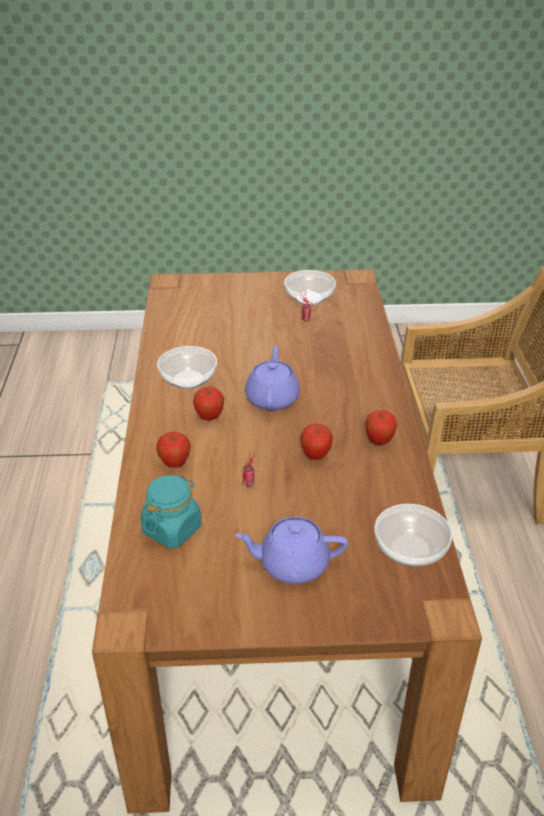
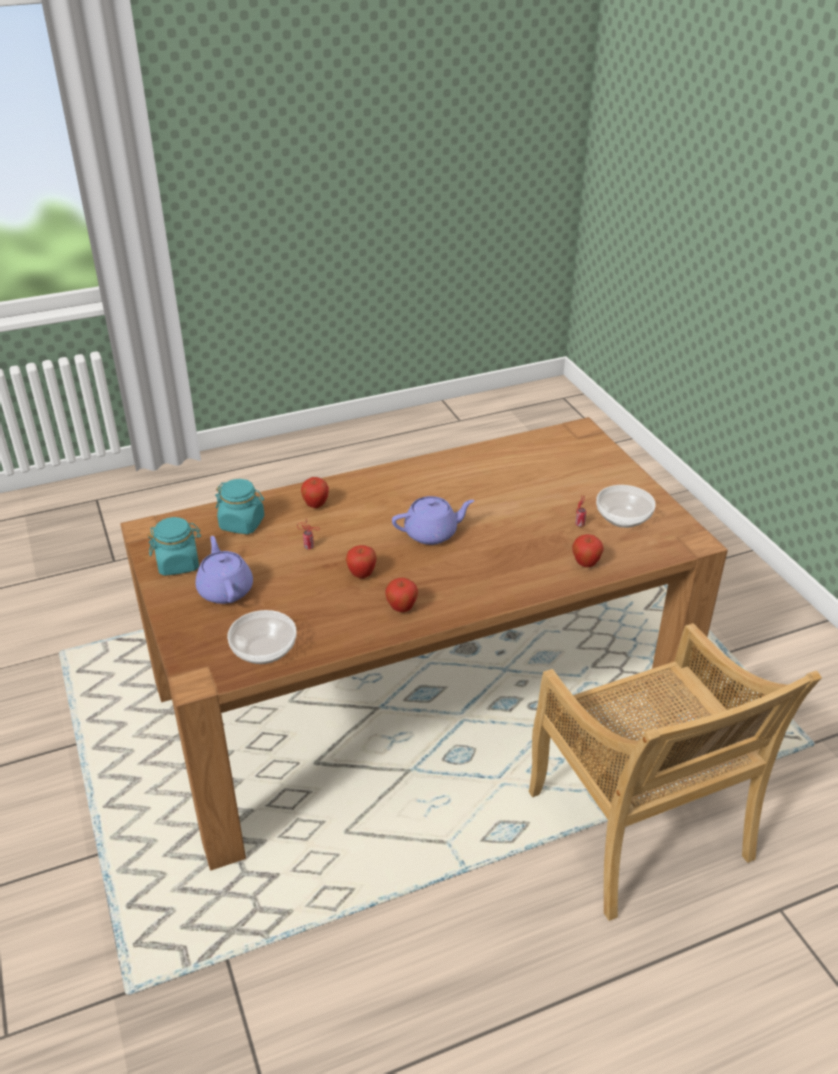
camera: 70 degrees right, 0 degrees up
(188, 379) = (432, 482): bowl -> none
(209, 417) = (384, 506): apple -> apple (585, 564)
(220, 600) = (178, 563): none -> turquoise jar

